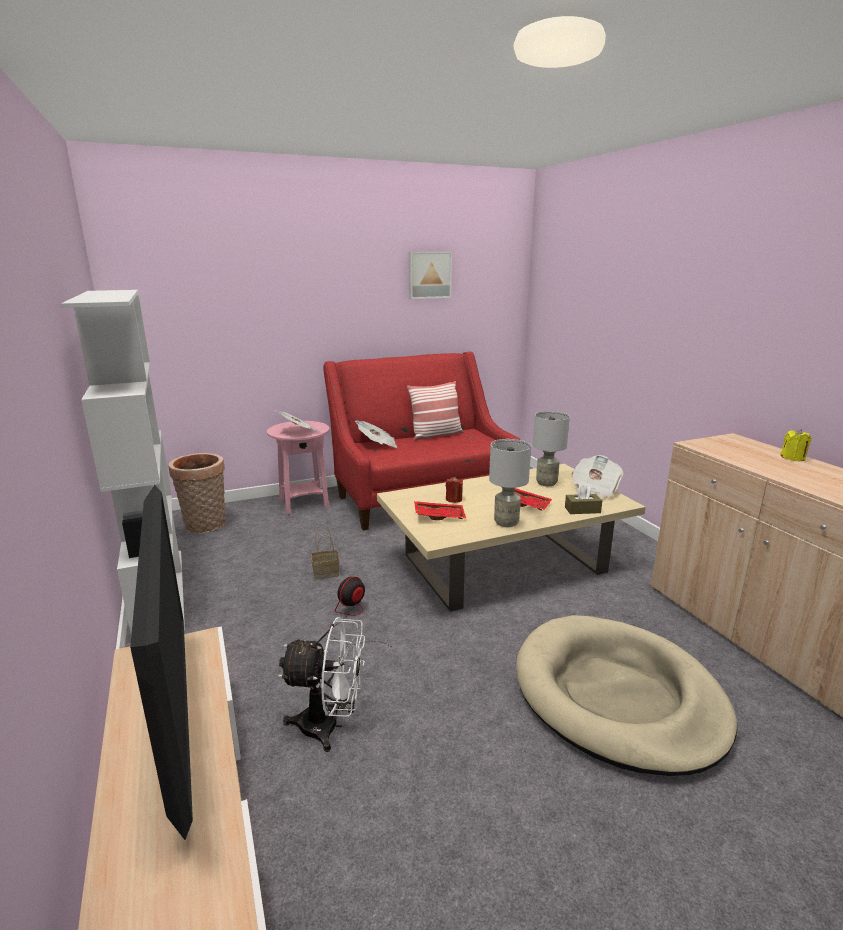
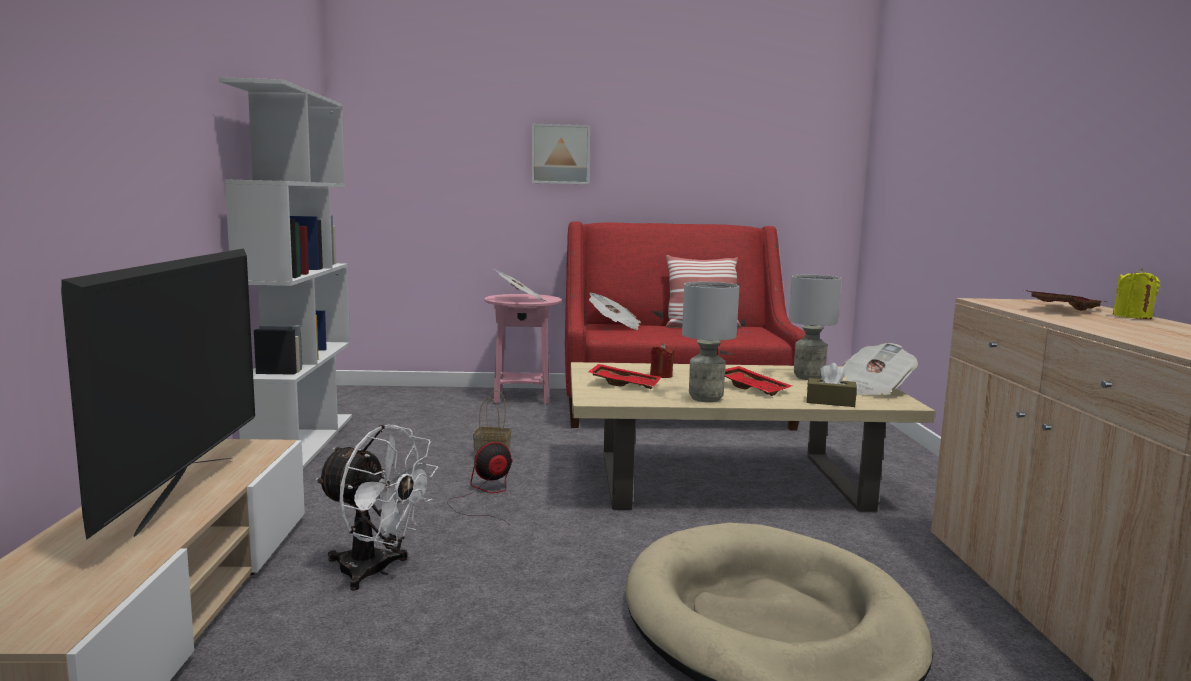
camera: 20 degrees right, 10 degrees down
(205, 526) = (396, 401): basket -> none
(429, 275) = (719, 123): picture -> picture (560, 154)
(748, 452) = (1062, 309): none -> red tray

